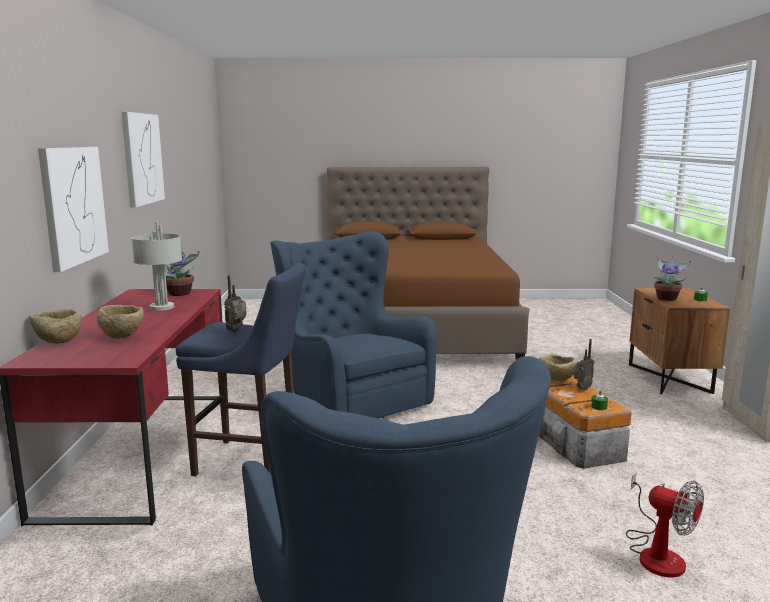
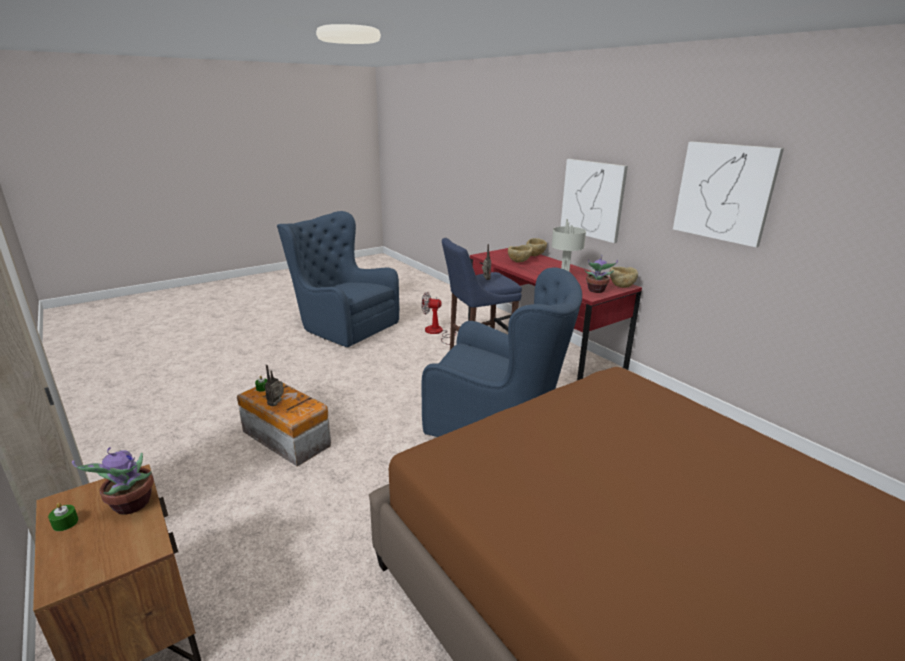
camera: 145 degrees right, 10 degrees up
(556, 380) = (301, 409): beige bowl -> beige bowl (621, 286)
(656, 553) = (236, 378): fan -> fan (437, 333)

